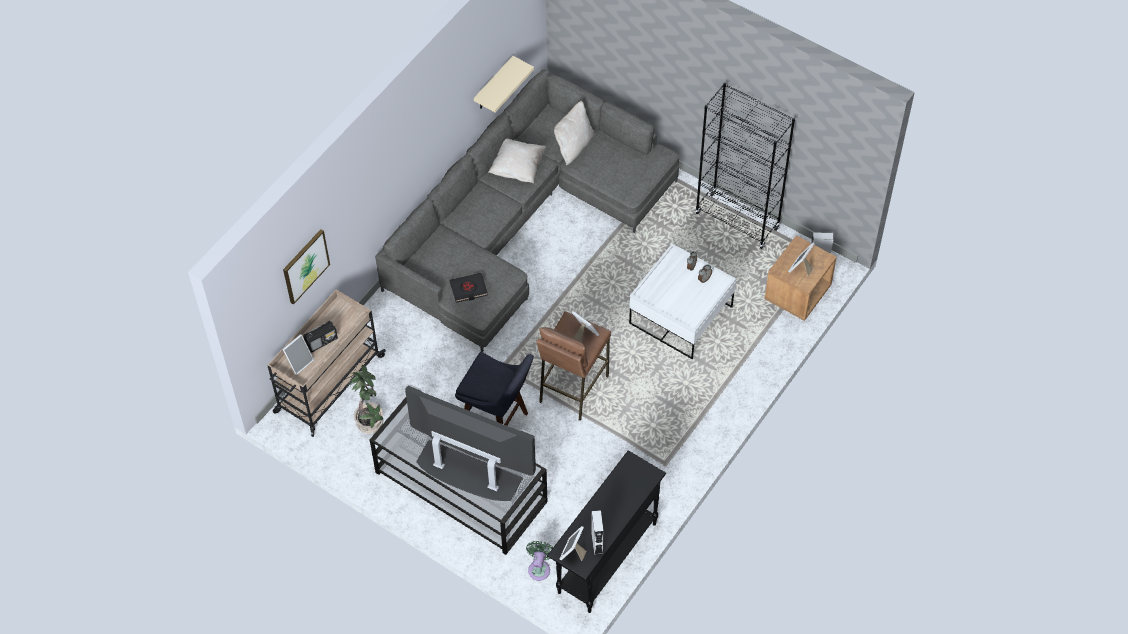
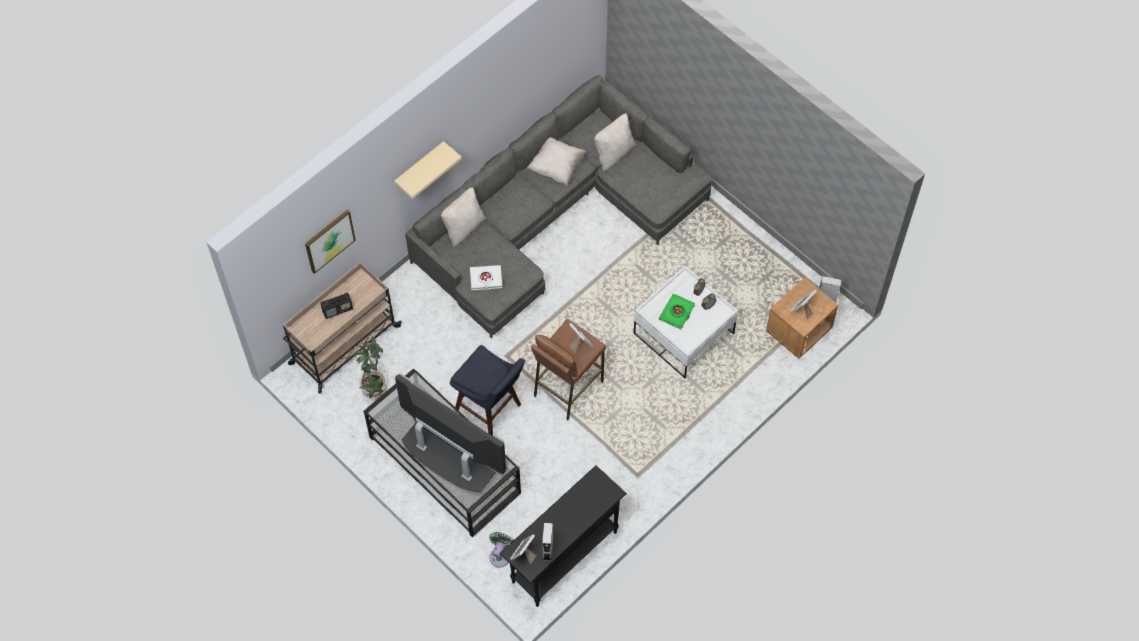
camera: 10 degrees right, 5 degrees up
(299, 362) = (313, 326): picture frame -> none
(434, 242) = (463, 227): none -> beige pillow
(468, 289) = (486, 279): black book -> white book
(493, 84) = (544, 86): beige shelf -> beige shelf (419, 167)
(674, 291) = (677, 313): none -> green book
(737, 221) = (757, 249): black bookcase -> none

